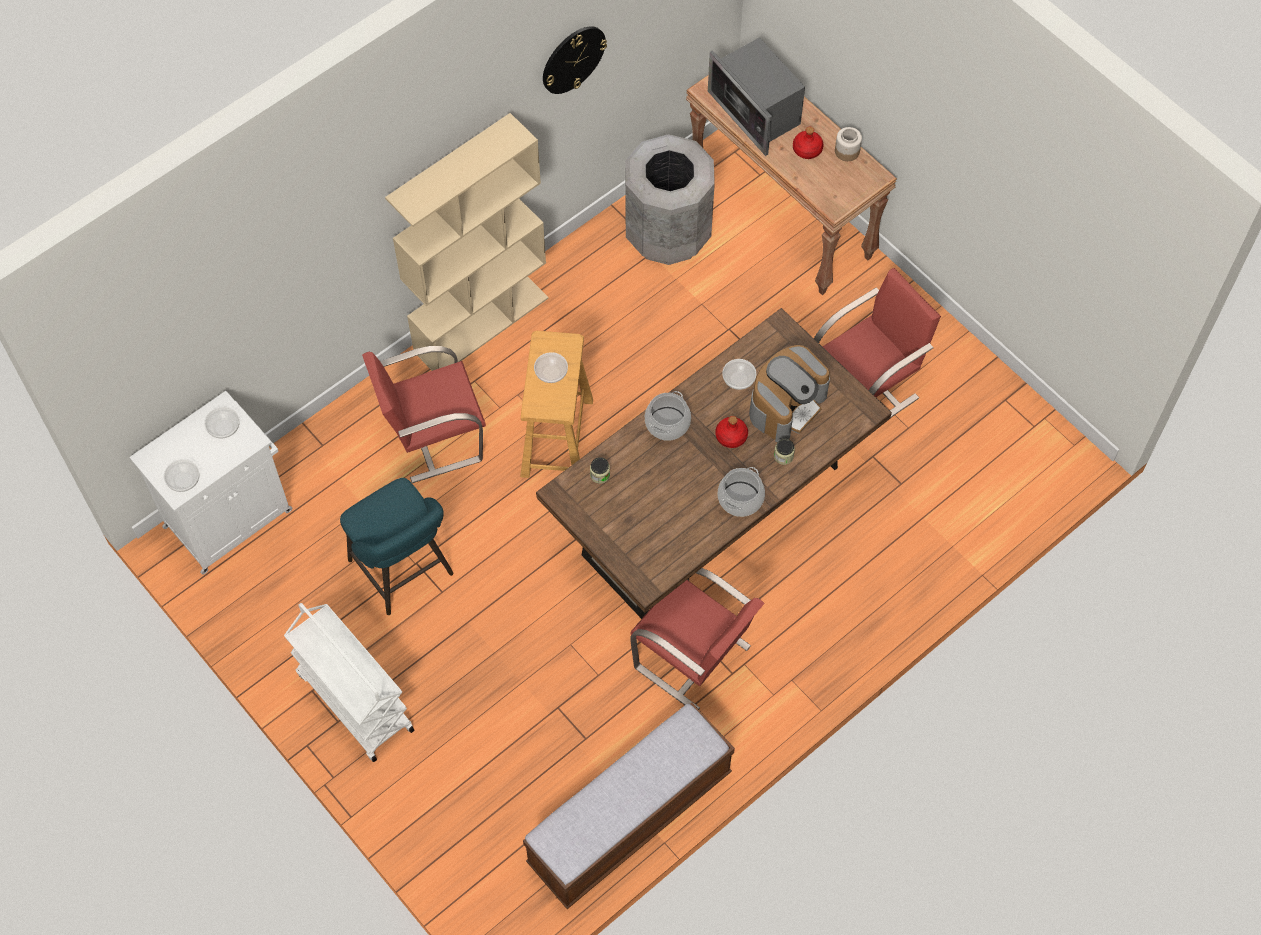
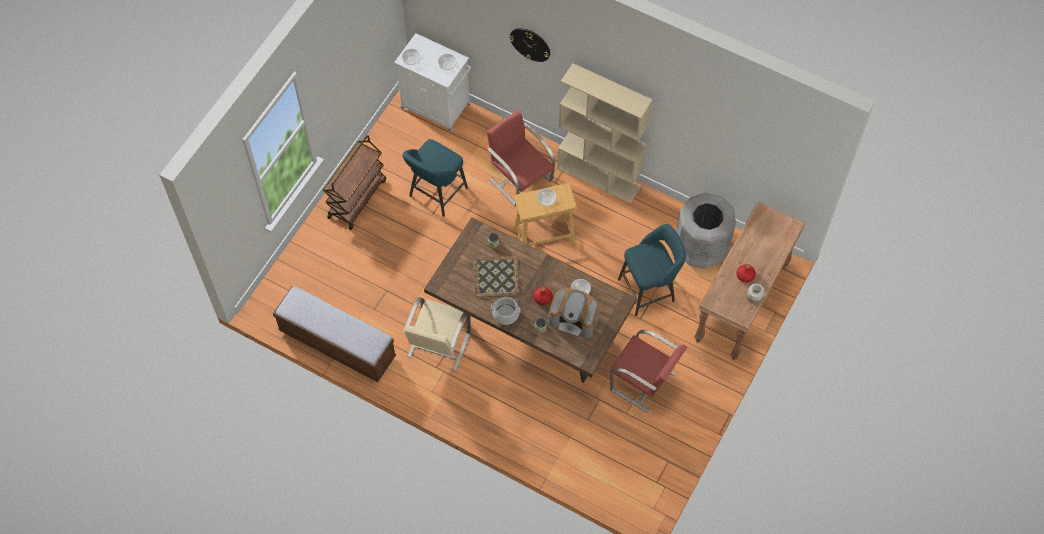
camera: 70 degrees right, 0 degrees up
(354, 701) = (357, 198): white cart -> brown cart
(573, 59) = (700, 115): wall clock -> wall clock (530, 44)
(665, 491) = (495, 277): none -> tray
(667, 423) = (537, 265): cooking pot -> none
(693, 659) = (438, 346): red chair -> beige chair
(710, 325) = (649, 289): none -> turquoise stool
(756, 112) = (759, 241): microwave -> none

